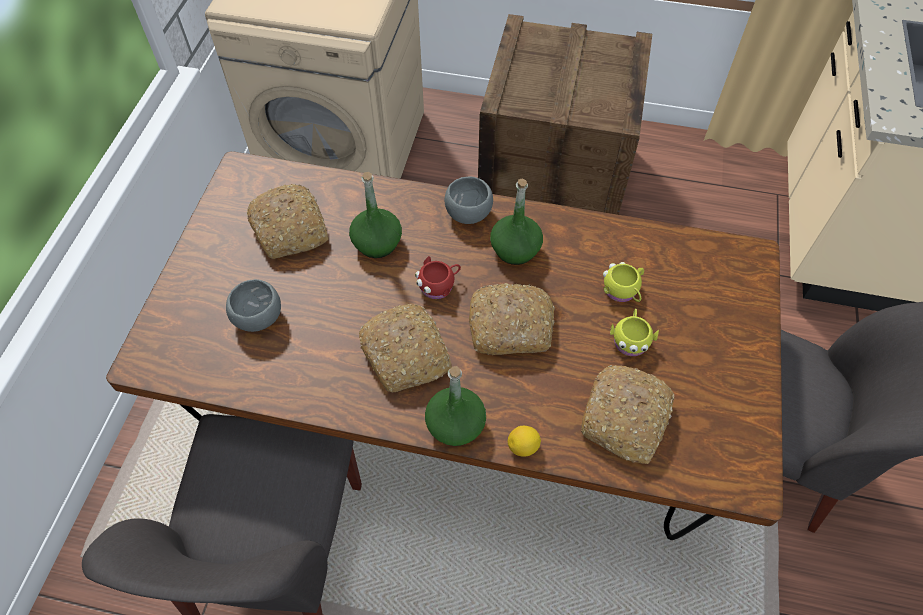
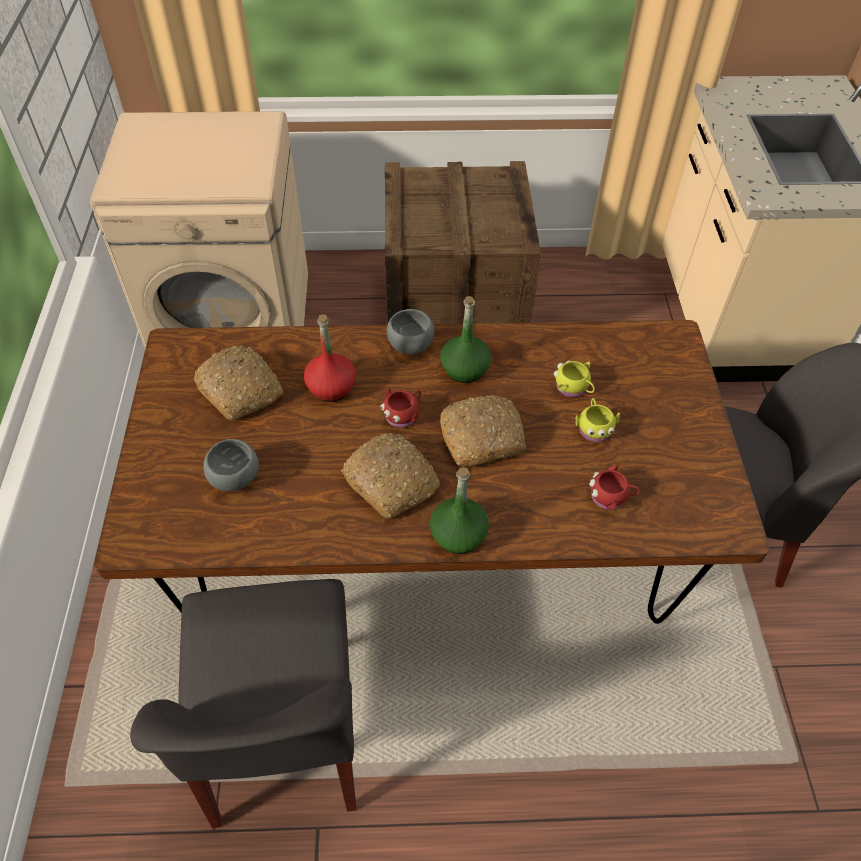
camera: 15 degrees left, 5 degrees down
(377, 243) = (331, 388): green bottle -> red bottle
(523, 447) = (527, 541): lemon -> none
(625, 419) = (611, 497): bread -> red mug

